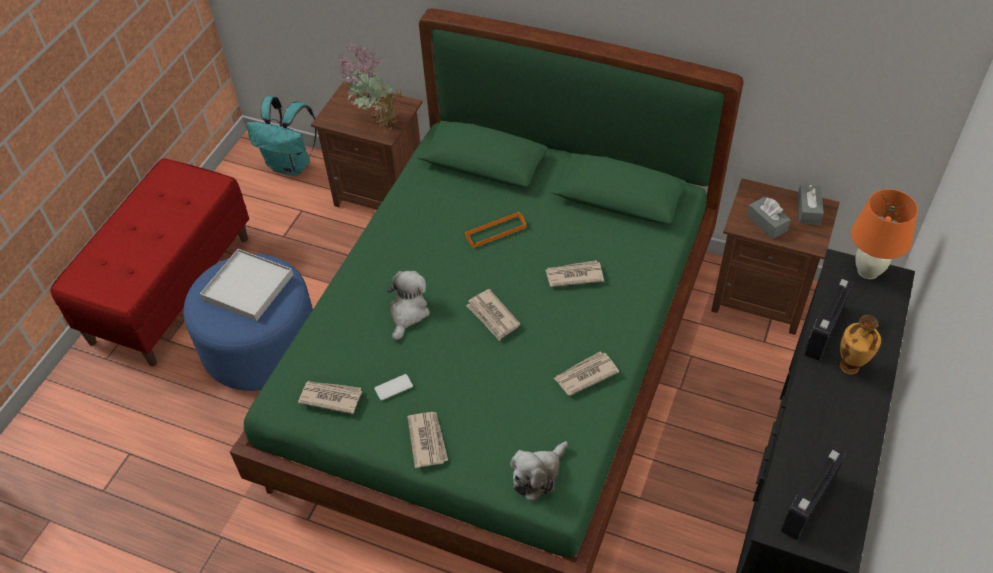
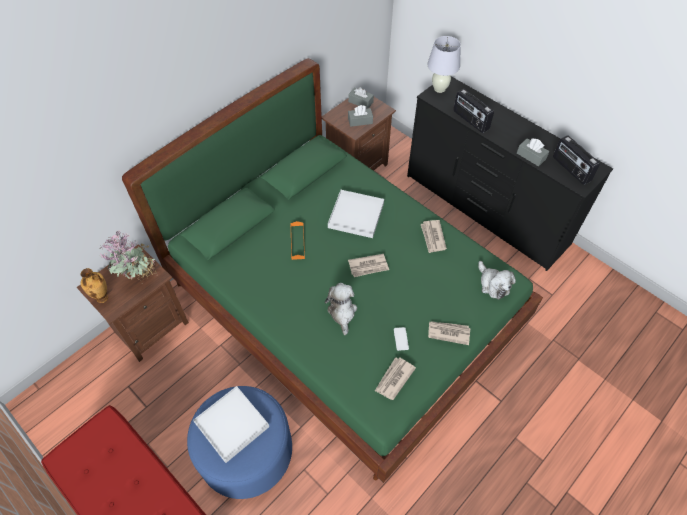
camera: 70 degrees left, 5 degrees up
(291, 165) = (73, 380): turquoise backpack -> none
(408, 313) = (342, 312): plush toy -> plush toy turned 45 degrees clockwise
(573, 275) = (356, 215): newspaper -> white tray
(798, 436) = (531, 156): none -> grey tissue box
(849, 368) = (497, 121): vase -> vase (103, 298)
(867, 271) = (439, 89): orange table lamp -> white table lamp

